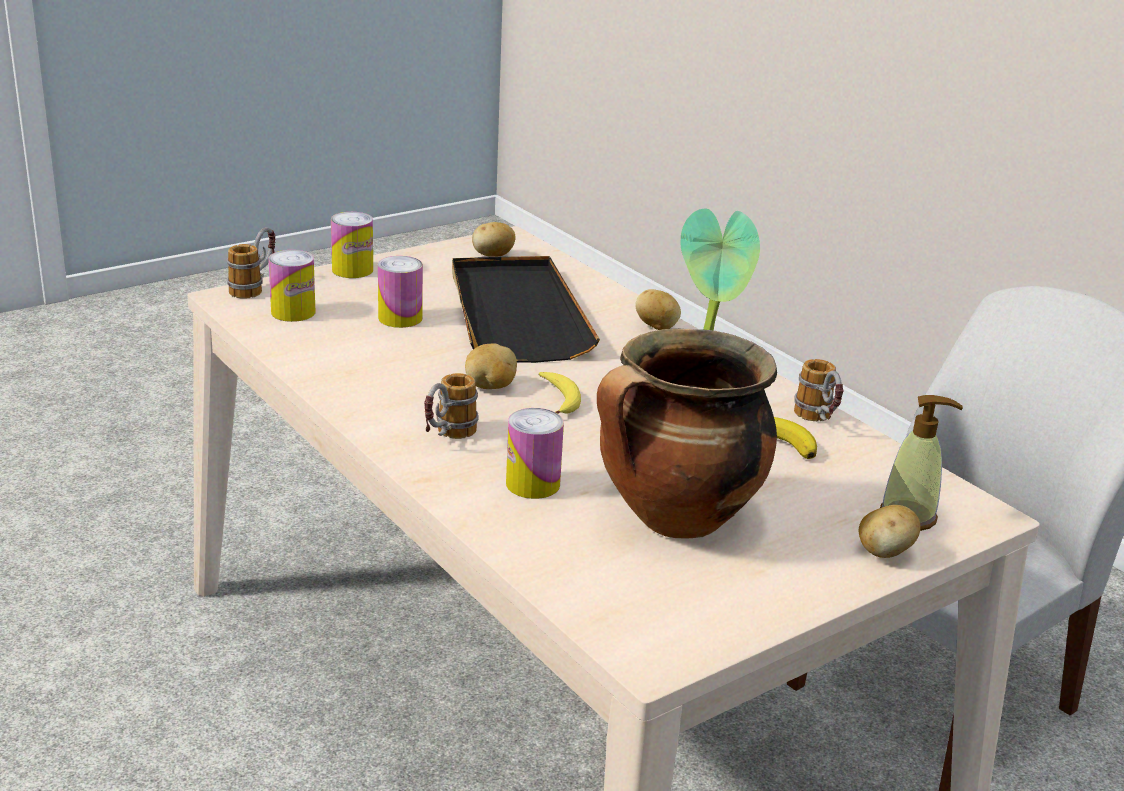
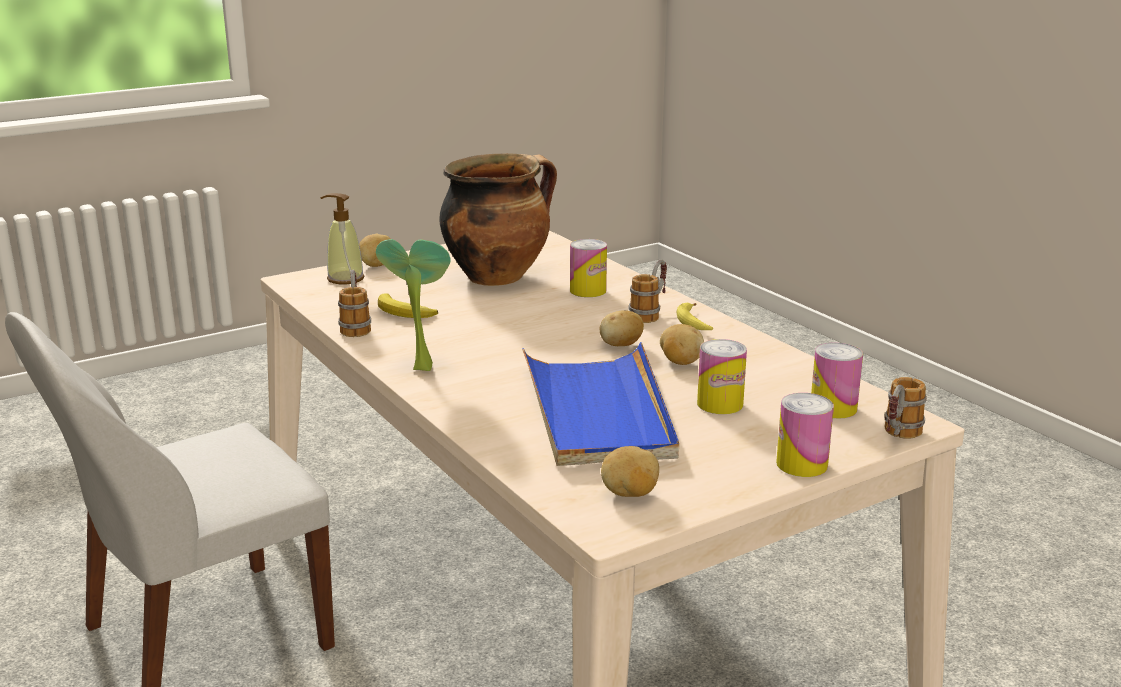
camera: 175 degrees left, 5 degrees down
(516, 314) = (598, 411): black tray -> blue tray
(560, 399) = (562, 337): banana -> banana (692, 323)
(657, 327) = (451, 400): potato -> potato (680, 362)

